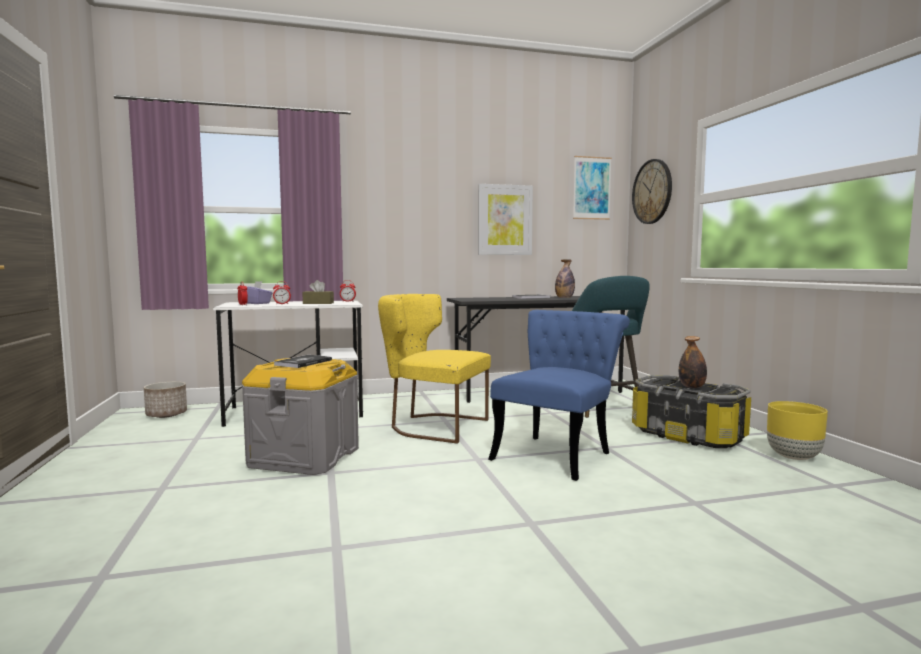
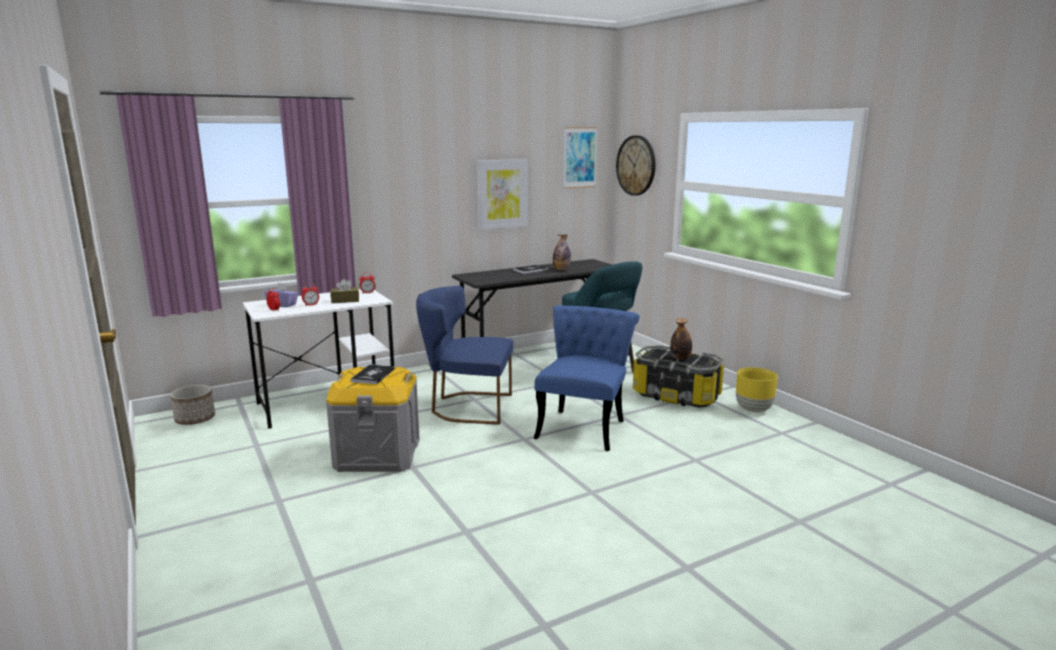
camera: 15 degrees left, 10 degrees up
(432, 426) = (467, 407): yellow chair -> blue chair

